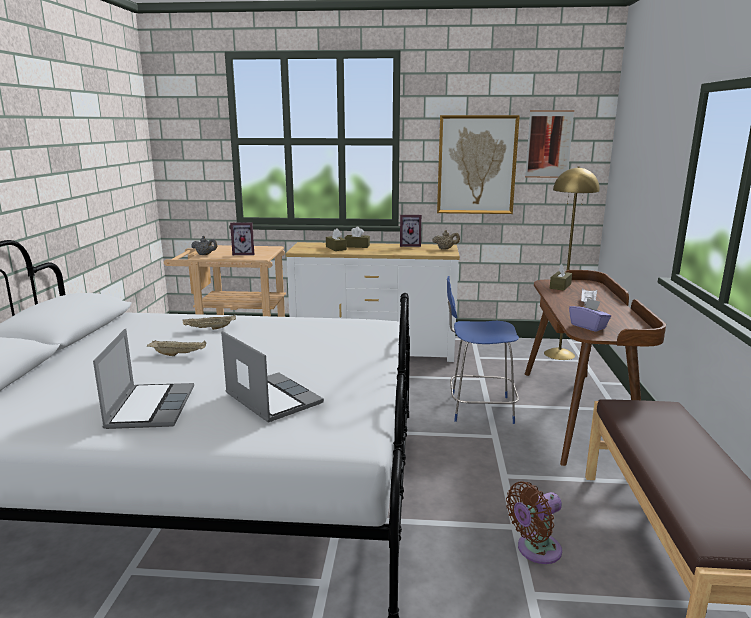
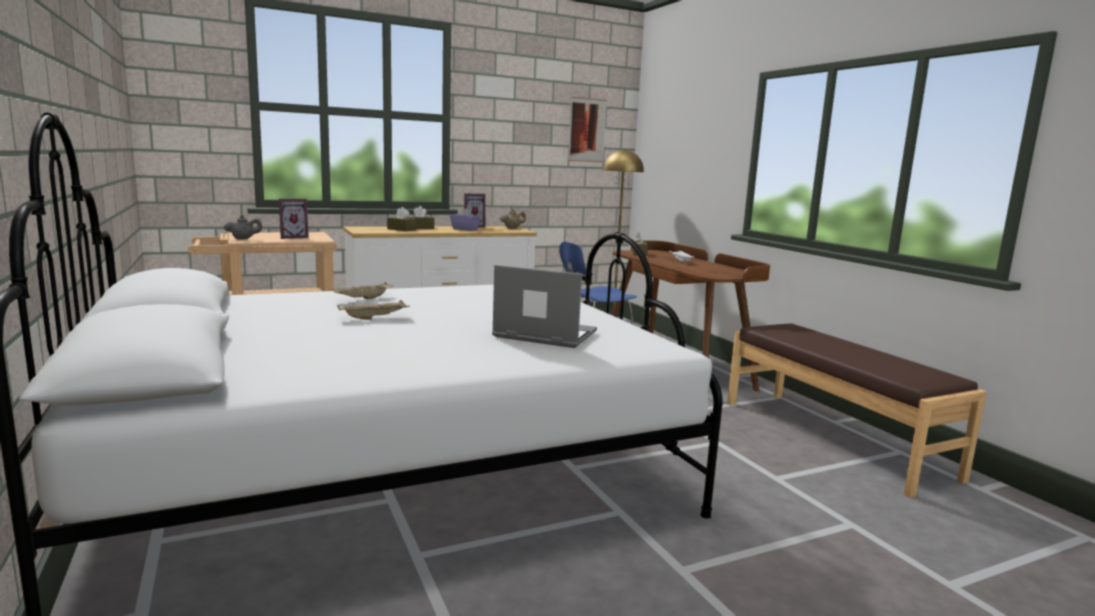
camera: 30 degrees left, 5 degrees down
(150, 407) = (435, 352): laptop -> none
(476, 165) = (525, 147): picture -> none
(535, 550) = (748, 452): brown fan -> none
(588, 326) = (707, 272): purple tissue box -> purple tissue box (465, 229)

